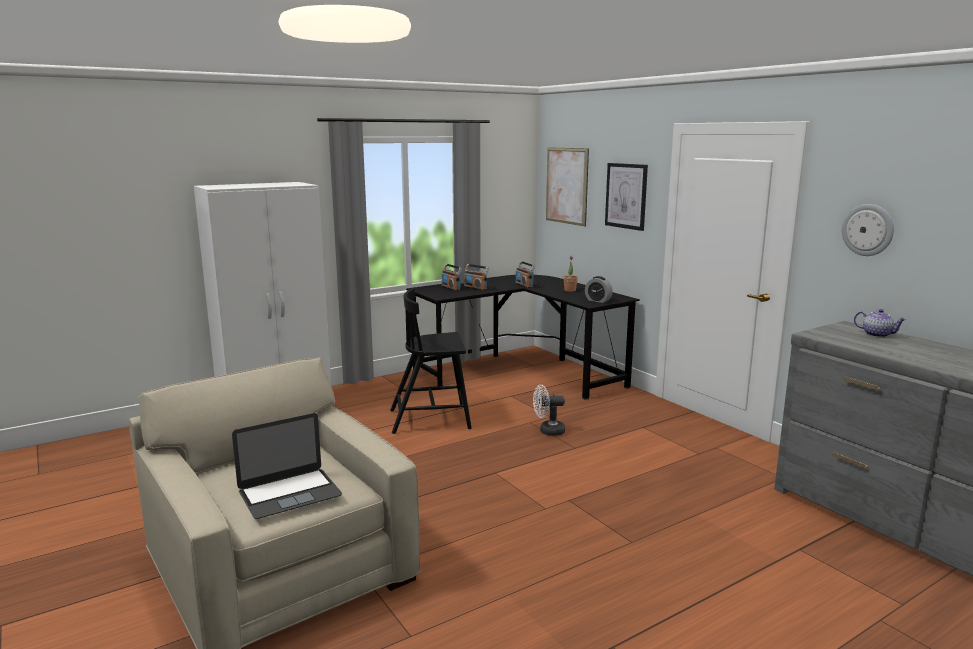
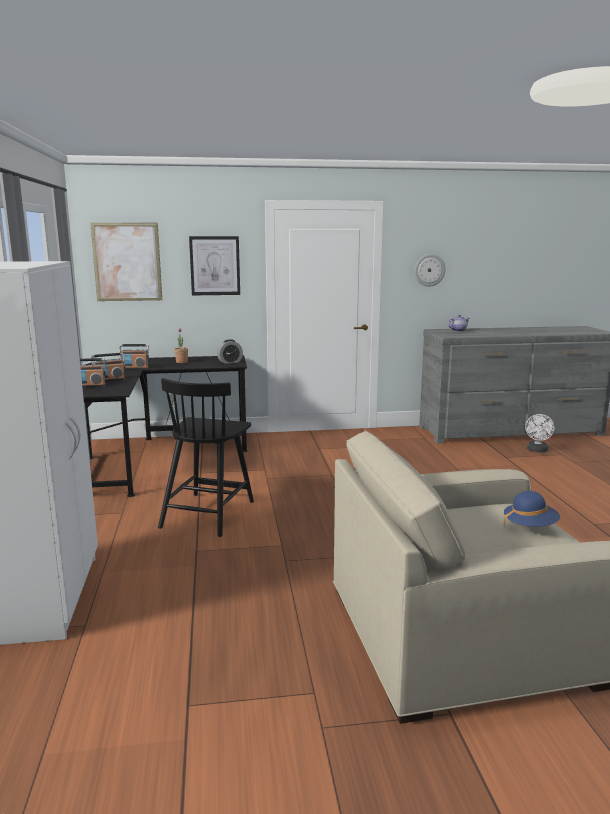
camera: 65 degrees left, 0 degrees up
(289, 493) = (530, 526): laptop -> blue hat
(548, 431) = (292, 476): white fan -> white fan (537, 450)

